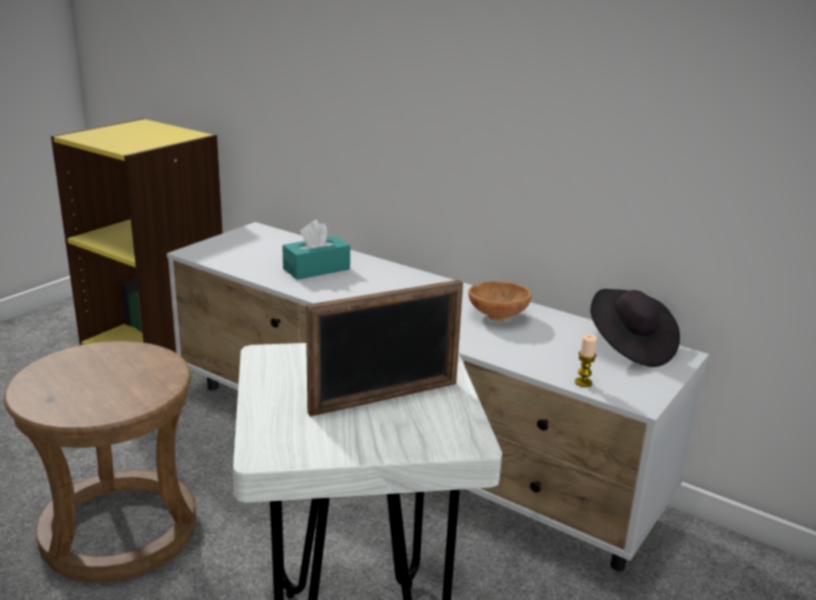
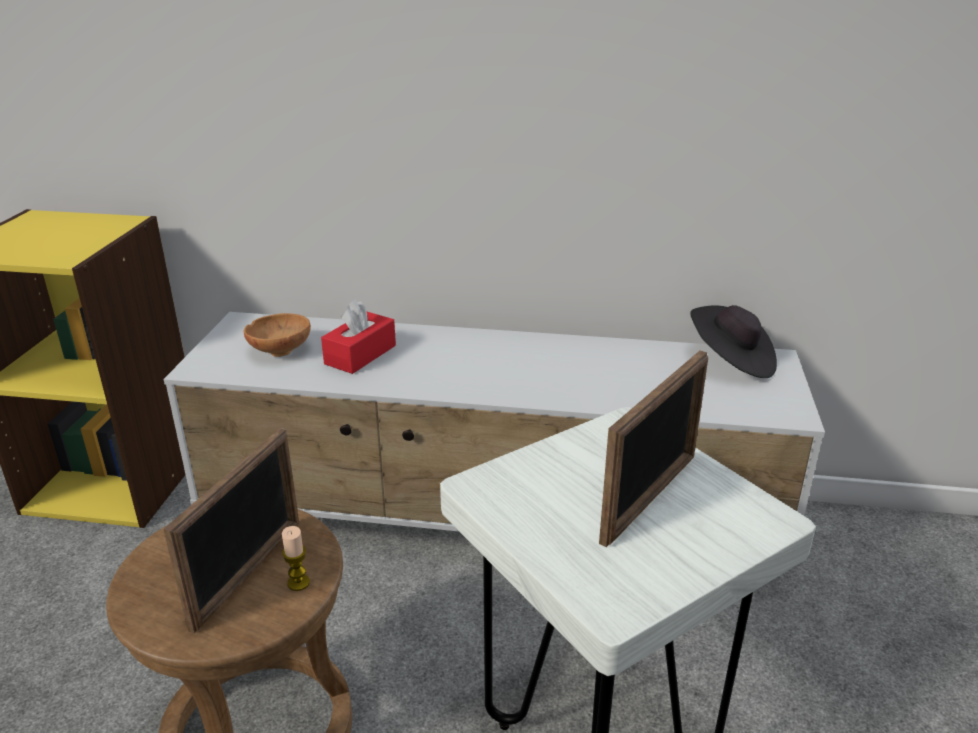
camera: 25 degrees left, 5 degrees up
(111, 384) = (249, 573): none -> picture frame
(316, 269) = (360, 355): turquoise tissue box -> red tissue box
(498, 315) = (590, 360): brown bowl -> brown bowl (280, 350)
(583, 382) = (733, 412): candle -> candle (298, 583)

